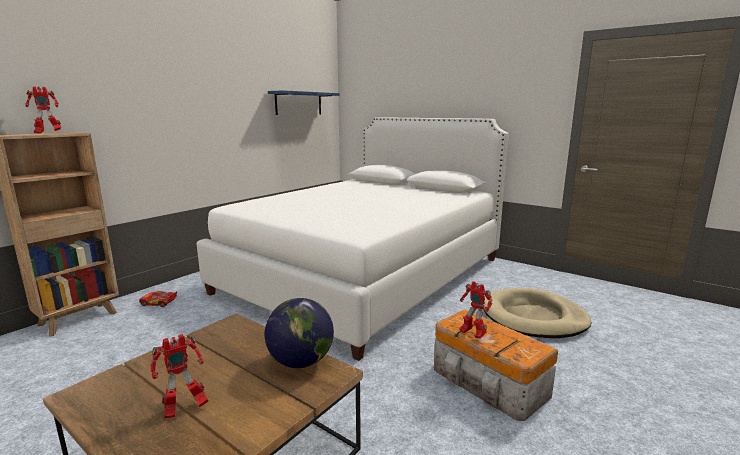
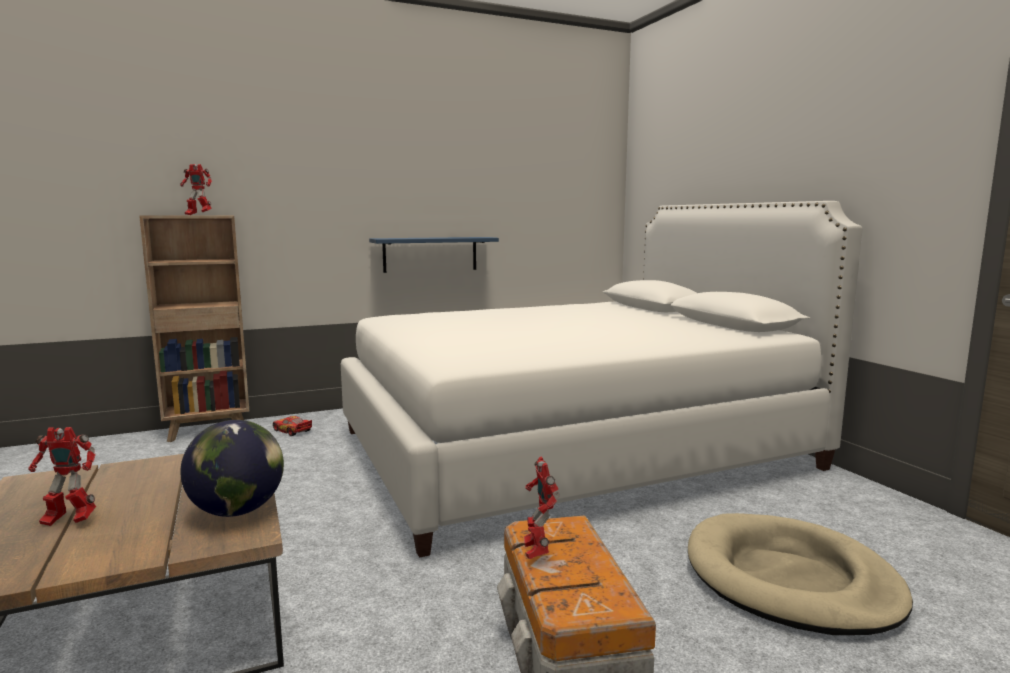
camera: 30 degrees right, 5 degrees down
(298, 103) = (549, 186): blue shelf -> blue shelf (430, 254)

